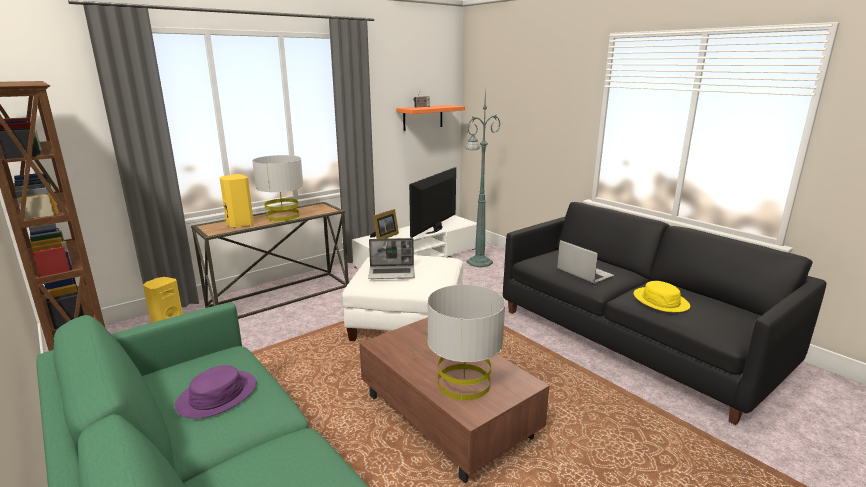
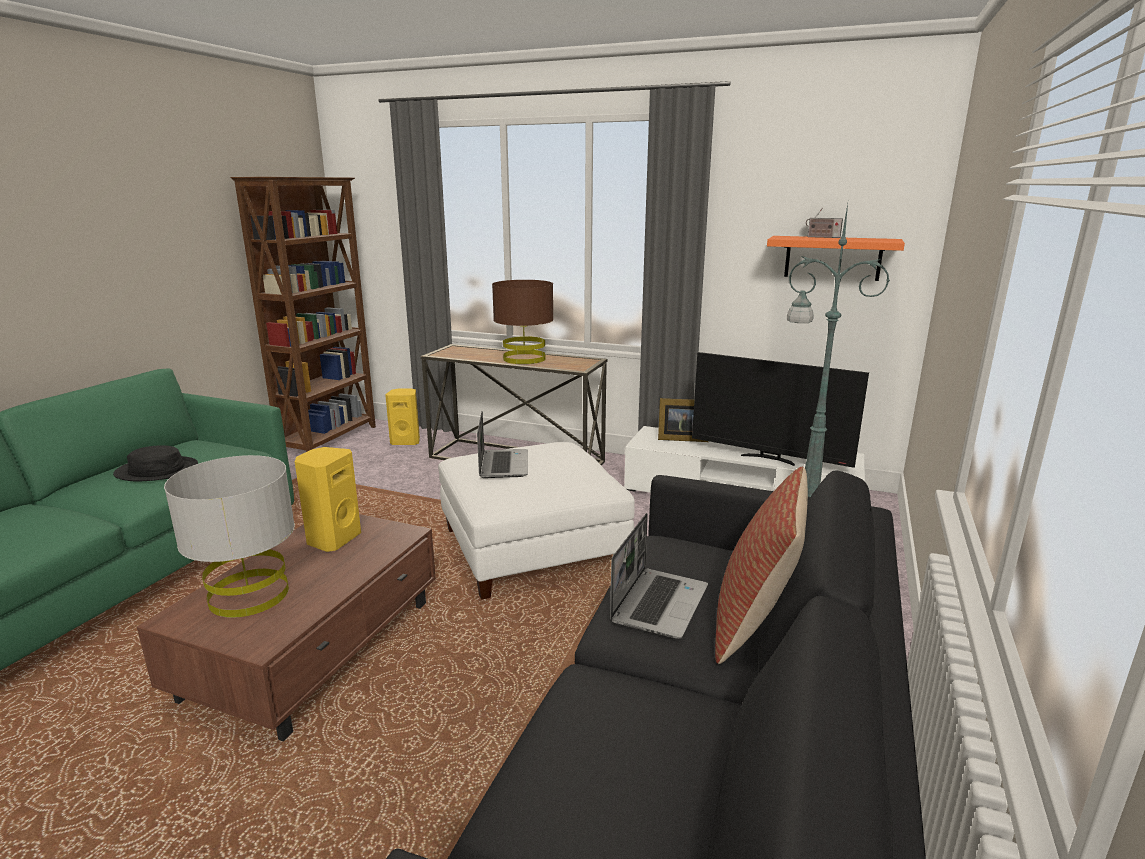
camera: 60 degrees right, 0 degrees up
(217, 395) = (157, 470): purple hat -> black hat
(239, 224) = (476, 354): yellow speaker -> yellow speaker (332, 539)
(283, 216) = (524, 359): grey table lamp -> brown table lamp
(392, 273) = (503, 464): laptop -> laptop turned 150 degrees counterclockwise
(436, 230) = (769, 458): television -> television turned 150 degrees counterclockwise
(606, 263) = (755, 622): none -> pillow
(660, 301) = (604, 726): yellow hat -> none

